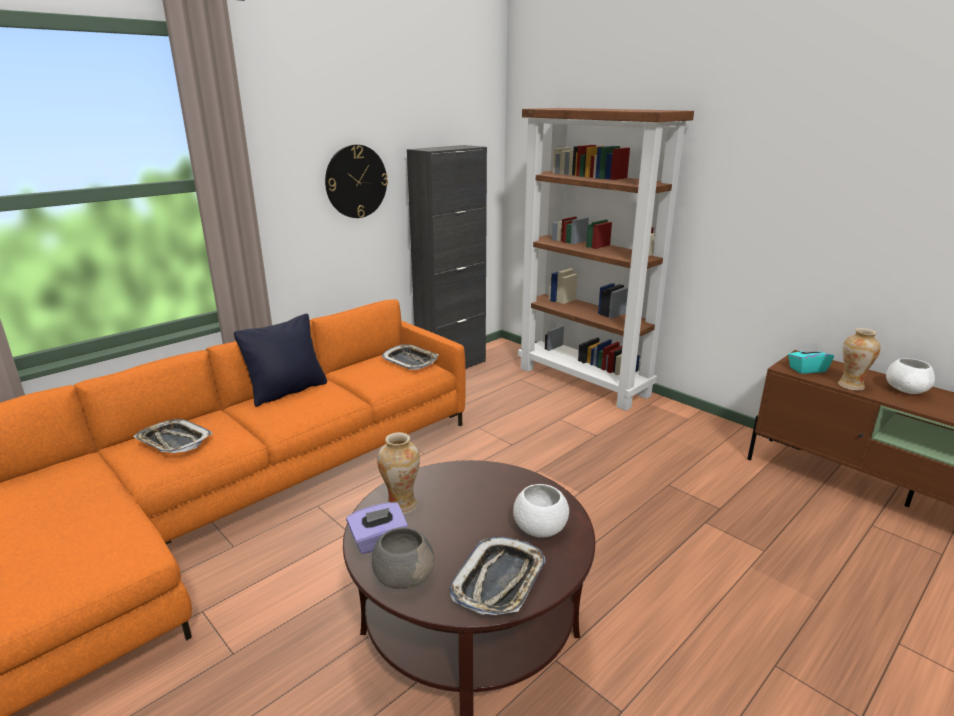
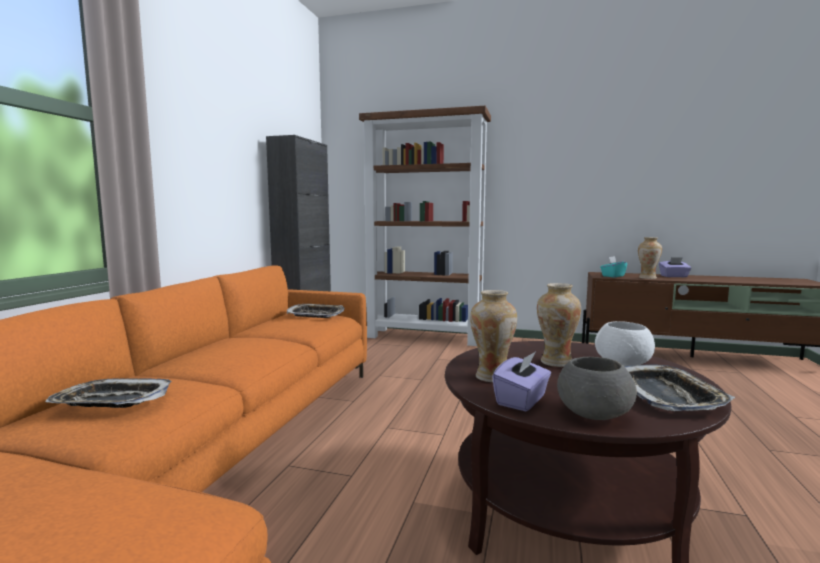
camera: 30 degrees left, 15 degrees down
(287, 391) = (212, 347): black pillow -> none
(356, 181) = (228, 155): wall clock -> none
(483, 505) = (556, 362): none -> vase
(906, 390) = (674, 276): white bowl -> purple tissue box

